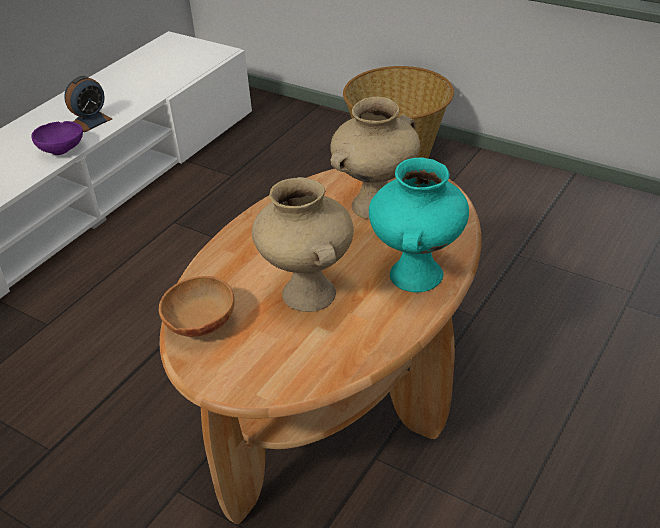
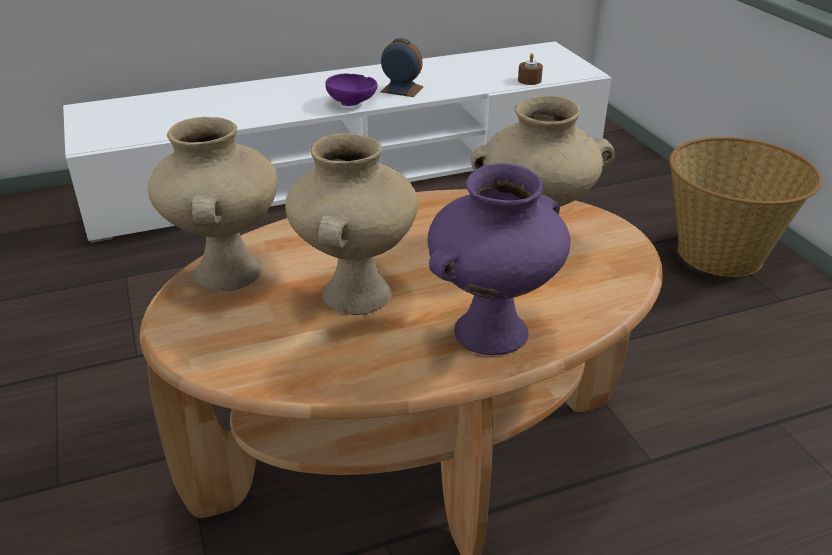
camera: 35 degrees right, 5 degrees down
(91, 121) = (401, 89): alarm clock -> alarm clock turned 150 degrees counterclockwise
(186, 74) = (529, 80): none -> brown candle
(199, 325) = (227, 271): brown bowl -> beige vase
(417, 276) = (491, 334): turquoise vase -> purple vase

